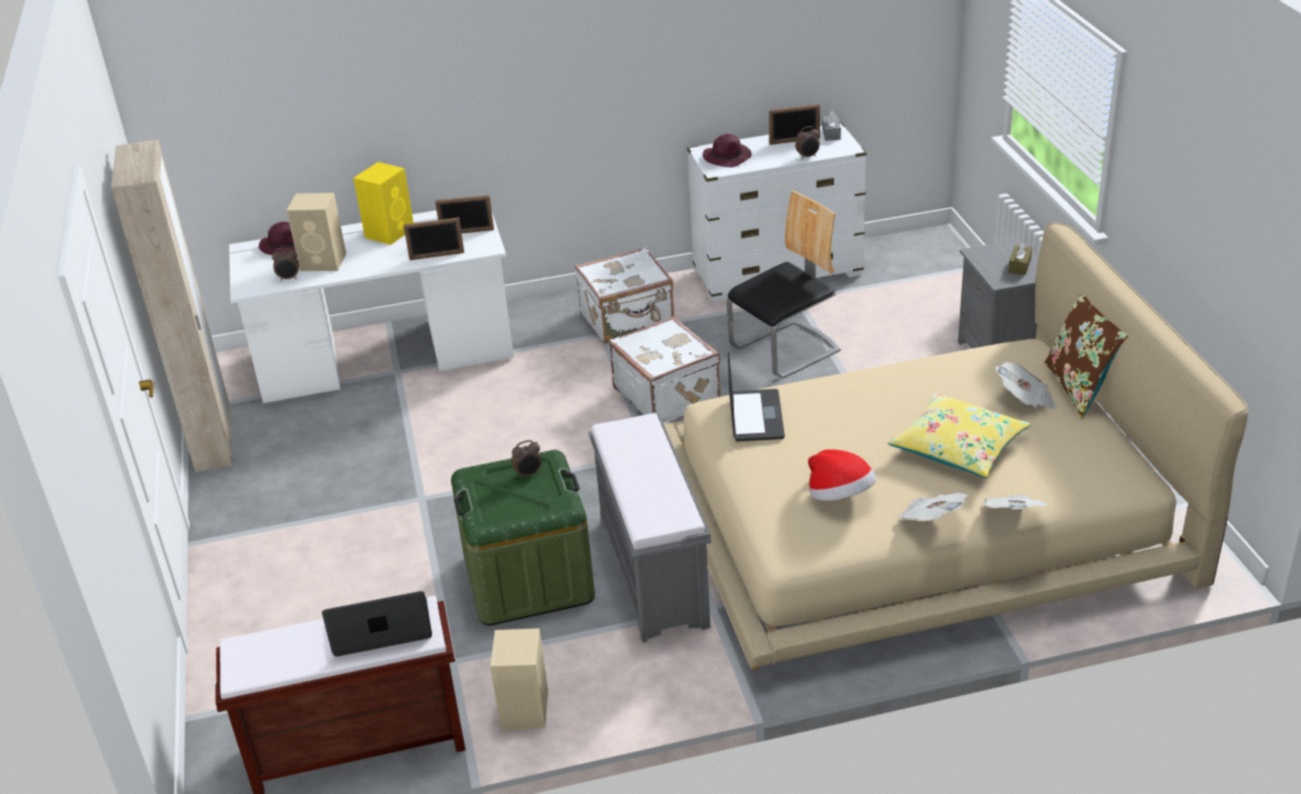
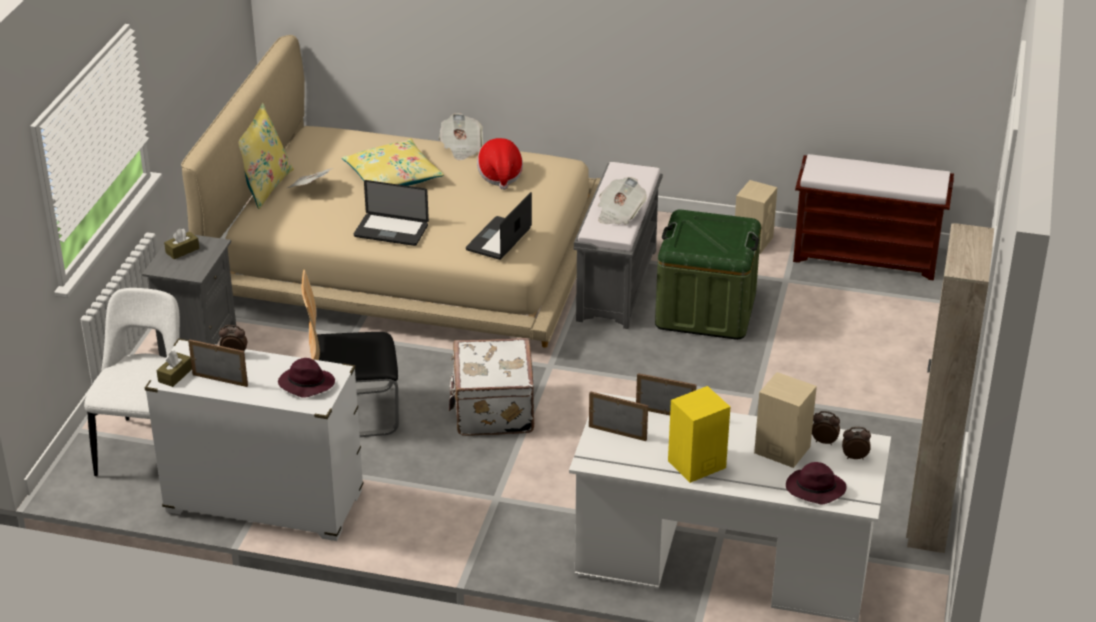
camera: 155 degrees left, 0 degrees up
(381, 629) = (842, 171): laptop -> laptop (391, 231)
(528, 474) = (694, 244): alarm clock -> alarm clock (854, 457)
(628, 320) = (458, 505): white suitcase -> none
(831, 134) = (175, 375): grey tissue box -> brown tissue box
(913, 273) = (148, 447): none -> white chair
(1013, 516) = (412, 136): newspaper -> newspaper (619, 214)
(1079, 387) = (263, 186): brown pillow -> yellow pillow

